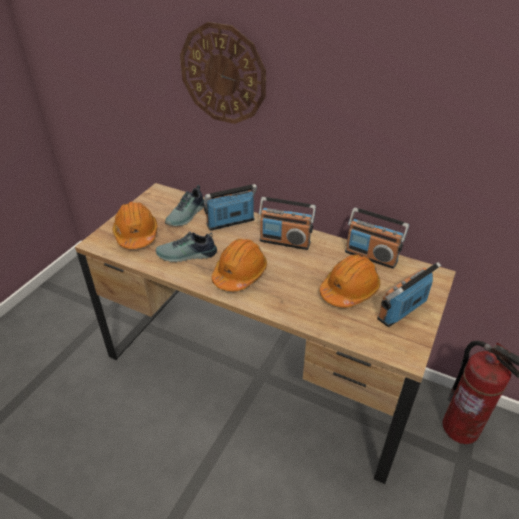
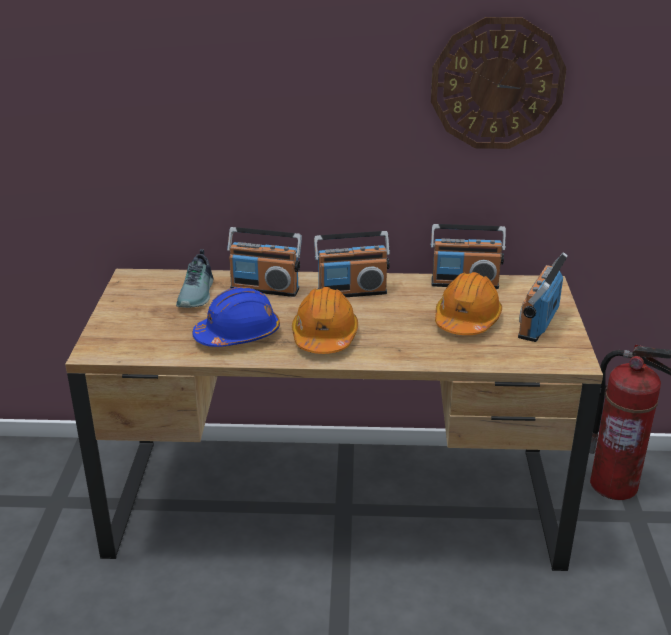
camera: 25 degrees left, 10 degrees down
(136, 234) = (145, 330): orange hard hat -> none
(187, 255) = (238, 335): shoe -> blue hard hat
(223, 74) = (229, 87): wall clock -> wall clock (497, 84)
(230, 222) = (265, 289): radio -> radio turned 120 degrees counterclockwise

